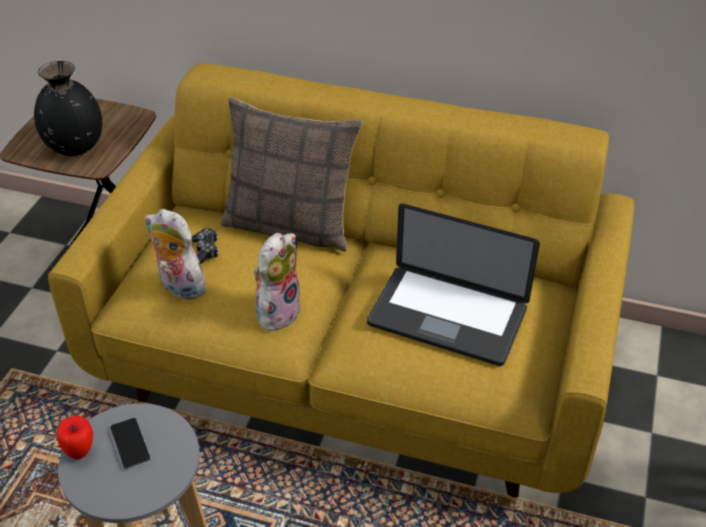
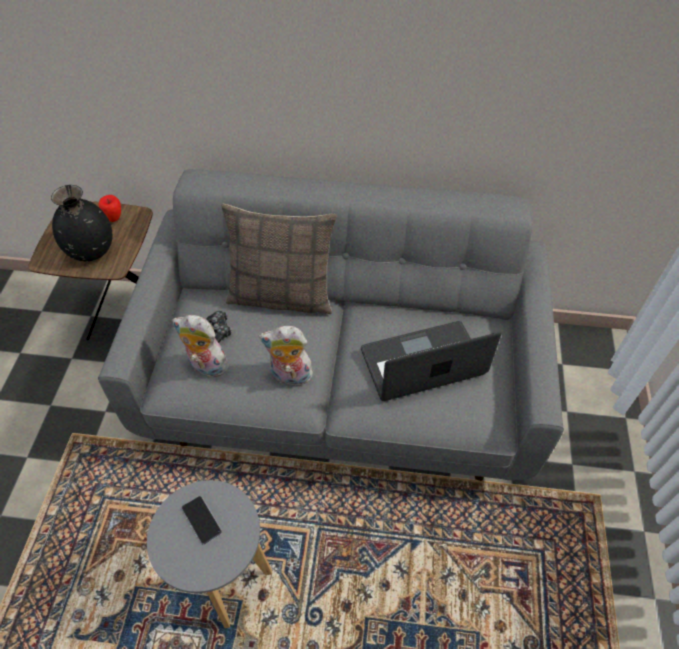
camera: 10 degrees left, 10 degrees up
(80, 452) = (162, 534): apple -> apple (114, 218)
(277, 311) = (290, 376): plush toy -> plush toy turned 105 degrees counterclockwise
(354, 361) = (340, 385): yellow sofa -> grey sofa
(447, 317) = (422, 362): laptop -> laptop turned 150 degrees clockwise

